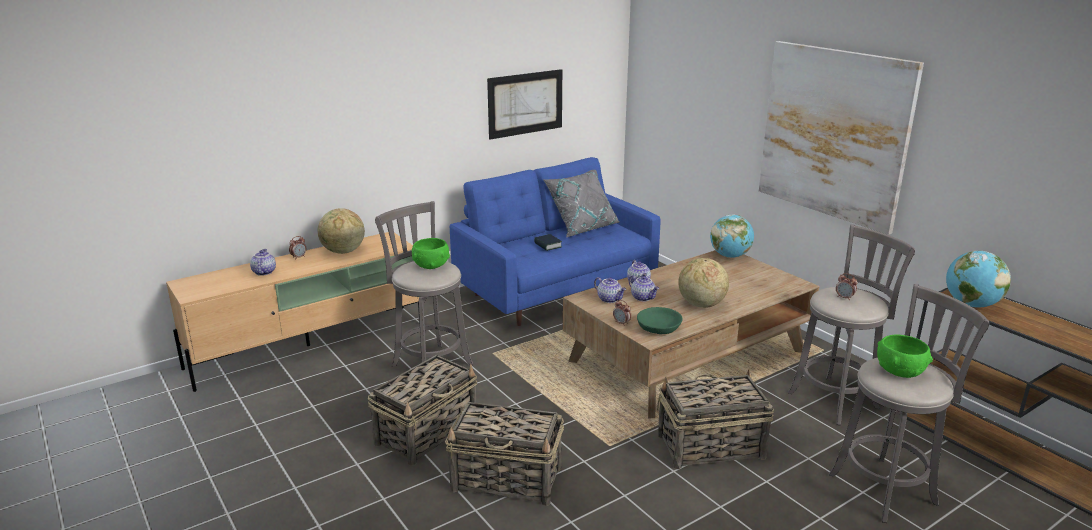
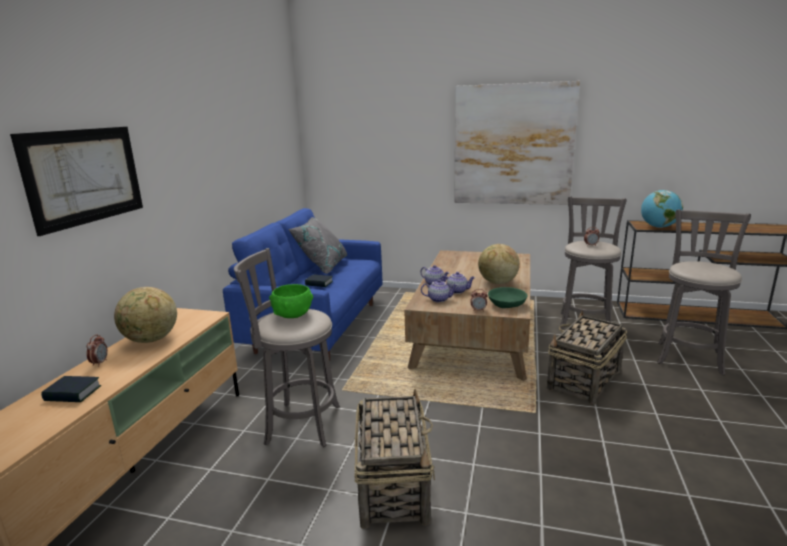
camera: 40 degrees left, 5 degrees down
(263, 272) = (73, 394): teapot -> book
(508, 479) = (519, 481): basket -> none
(525, 103) = (251, 164): picture -> picture (85, 176)
(730, 256) = (453, 253): globe -> none
(899, 371) = (702, 267): green bowl -> none

